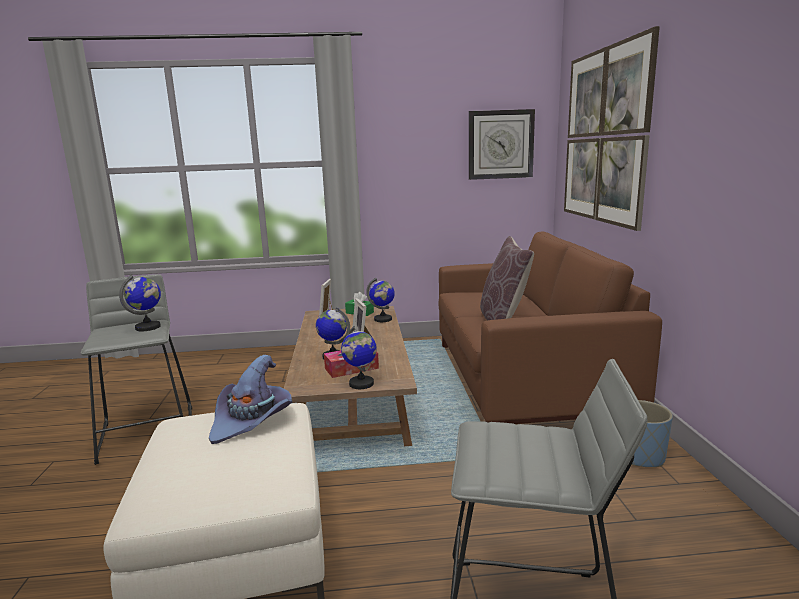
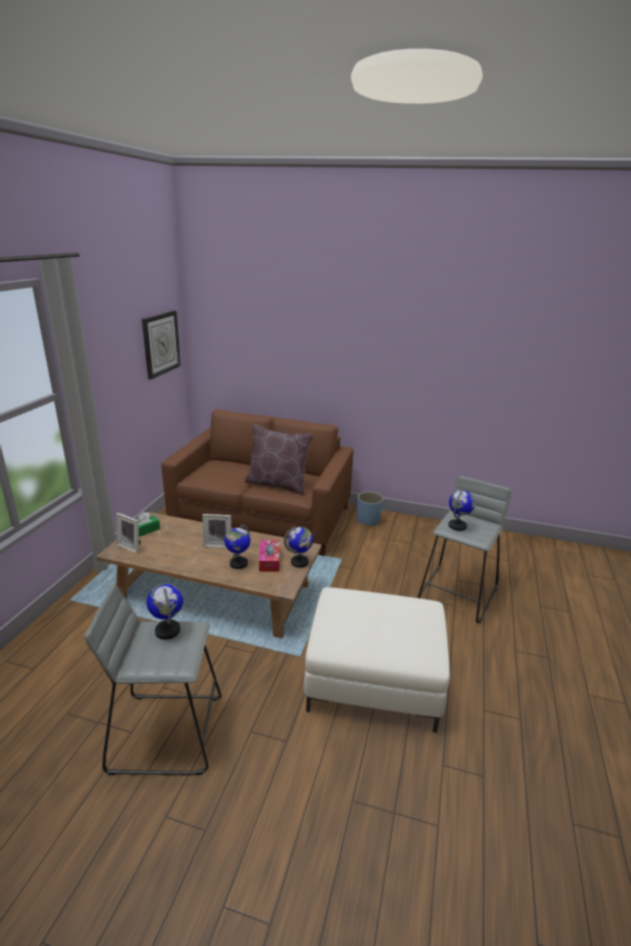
camera: 70 degrees left, 10 degrees up
(252, 420) = (348, 607): purple hat -> none
(383, 319) = (179, 524): globe -> globe (457, 526)
(605, 136) = (265, 340): picture -> none

